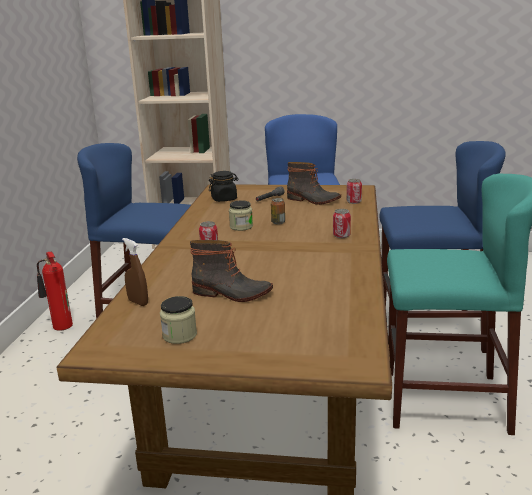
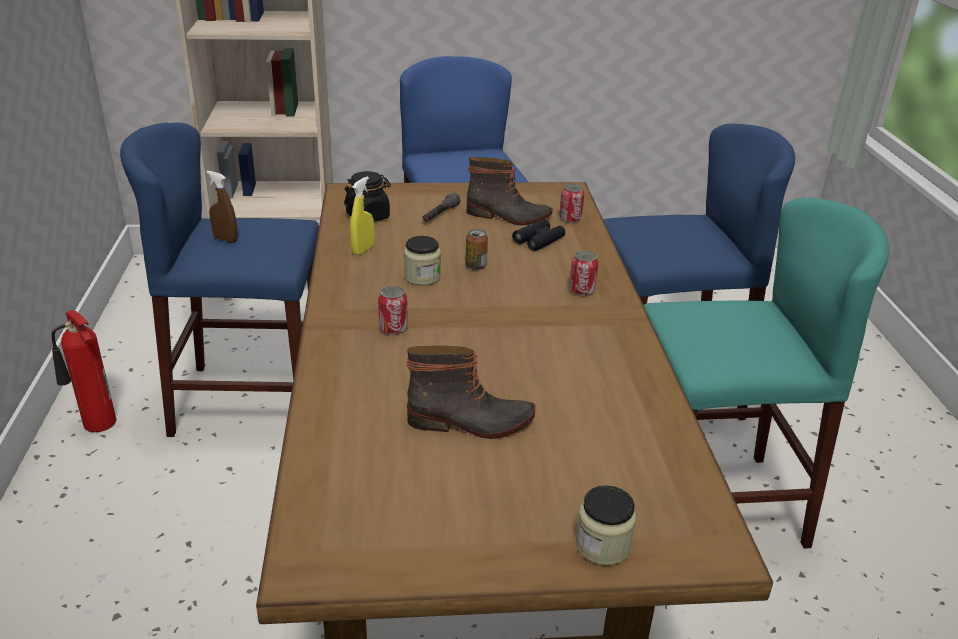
camera: 15 degrees left, 10 degrees up
(138, 302) = (329, 452): brown spray bottle -> brown spray bottle (225, 239)
(179, 335) = (429, 517): jar -> jar (602, 545)
(212, 214) = (363, 250): none -> yellow spray bottle
(326, 211) = (539, 240): none -> black binoculars

